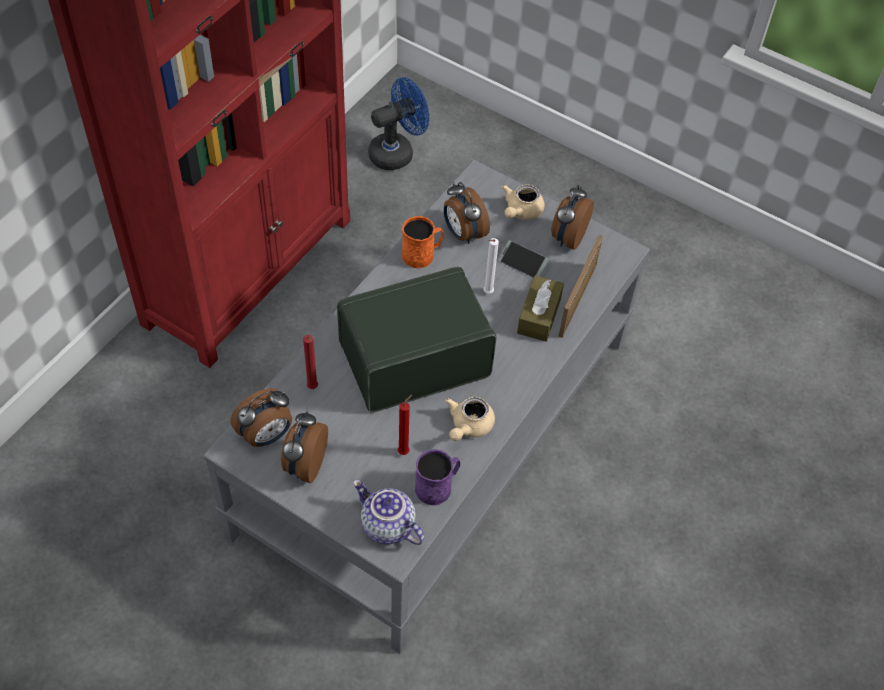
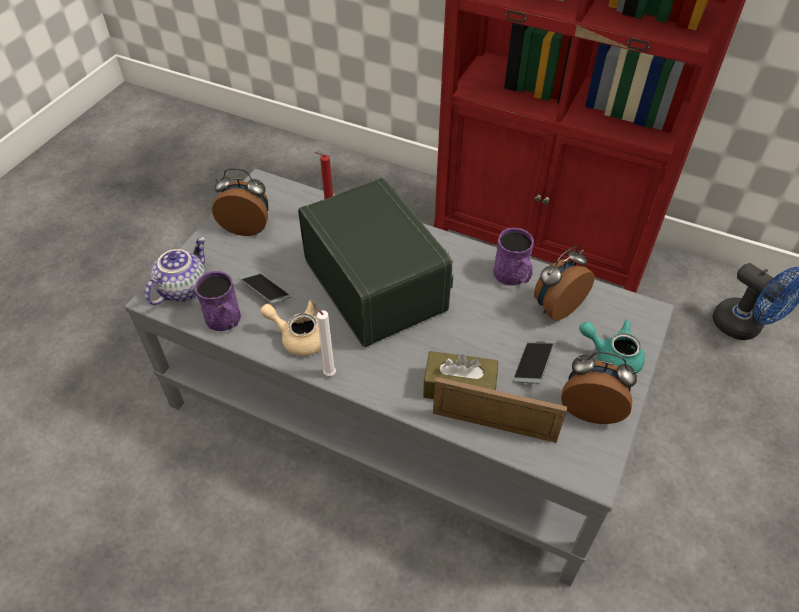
camera: 85 degrees right, 5 degrees down
(266, 435) = (275, 199): alarm clock -> none
(405, 451) = (265, 291): red candle -> phone
(422, 254) = (513, 276): orange mug -> purple mug
(487, 293) = (478, 336): white candle -> white candle (328, 372)
(520, 212) = (612, 356): beige teapot -> turquoise teapot

